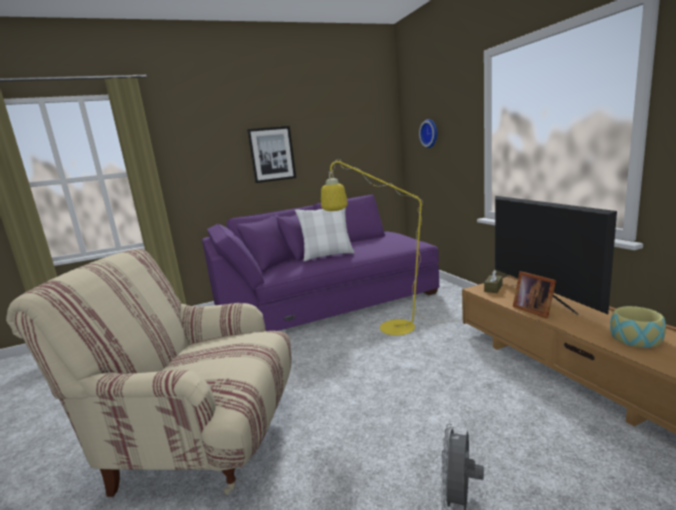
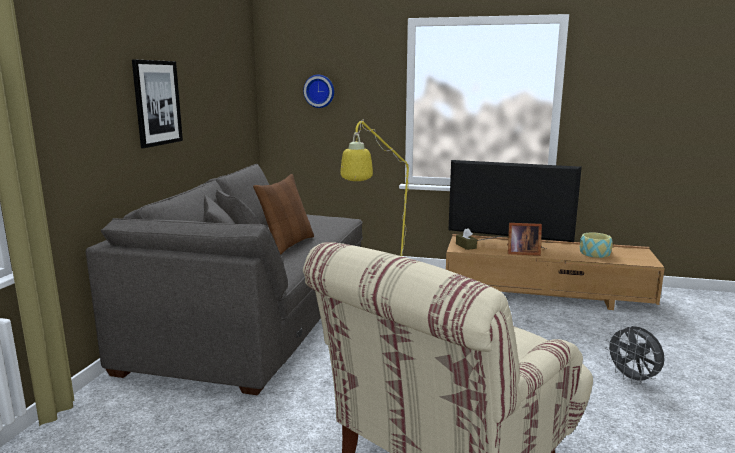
camera: 55 degrees left, 0 degrees up
(327, 255) = (287, 244): white pillow -> brown pillow
(327, 302) = (260, 313): purple sofa -> grey sofa

